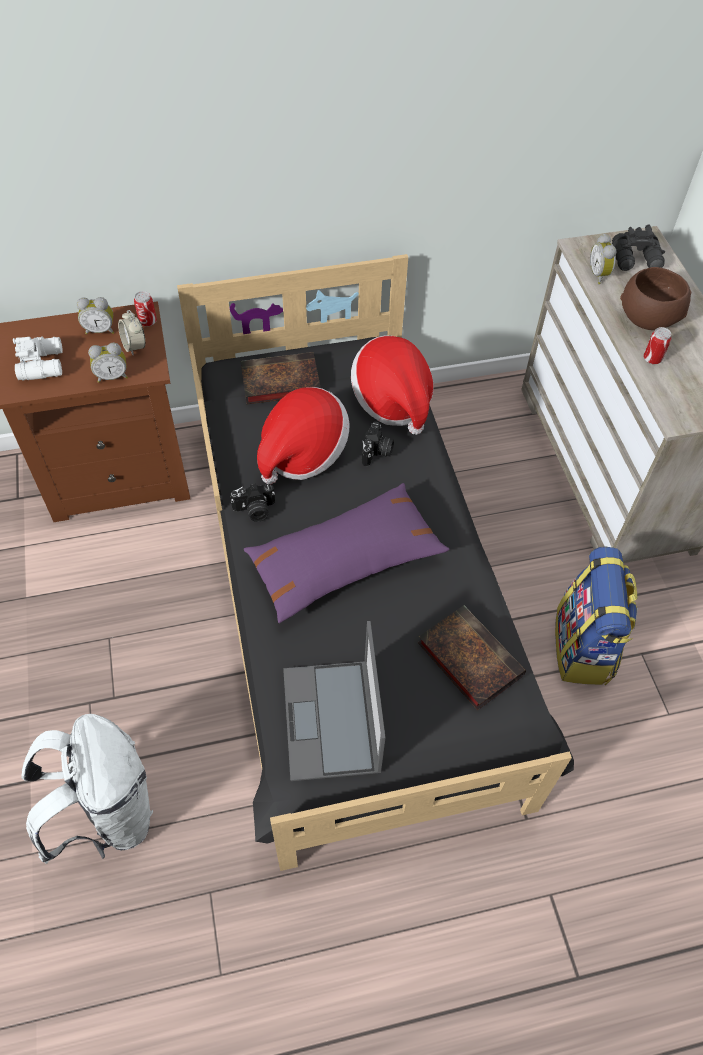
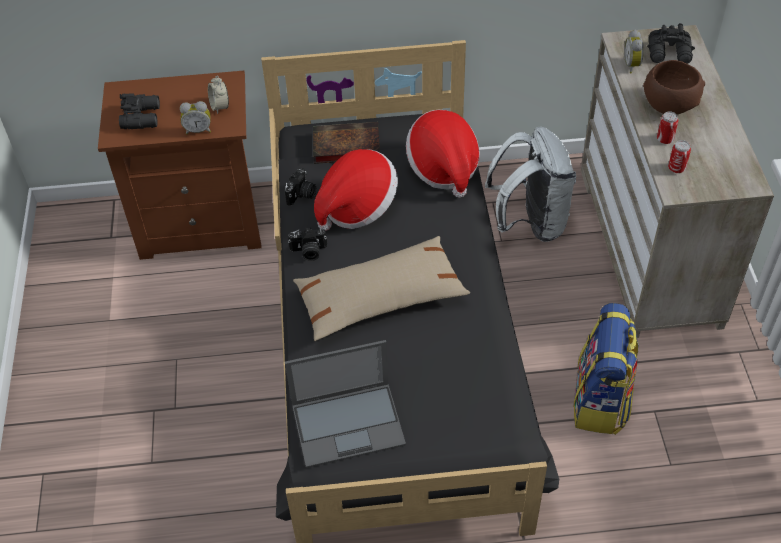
camera: 10 degrees right, 5 degrees down
(43, 363) = (142, 116): white binoculars -> black binoculars
(100, 330) = (193, 92): alarm clock -> none
(107, 812) = (159, 499): white backpack -> white backpack (530, 222)
(148, 322) = (233, 87): can -> can (676, 168)
(331, 721) = (349, 424): laptop -> laptop turned 105 degrees counterclockwise
(344, 561) = (380, 298): purple pillow -> beige pillow
(377, 452) = (422, 210): camera -> camera (302, 195)
(467, 658) = (473, 384): book -> none

